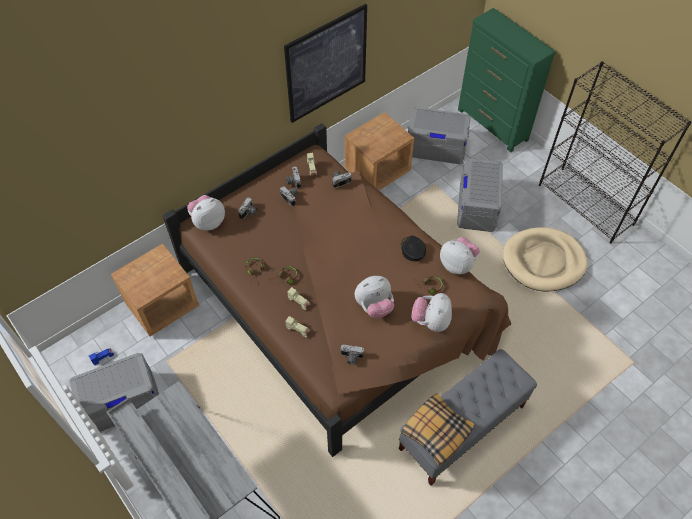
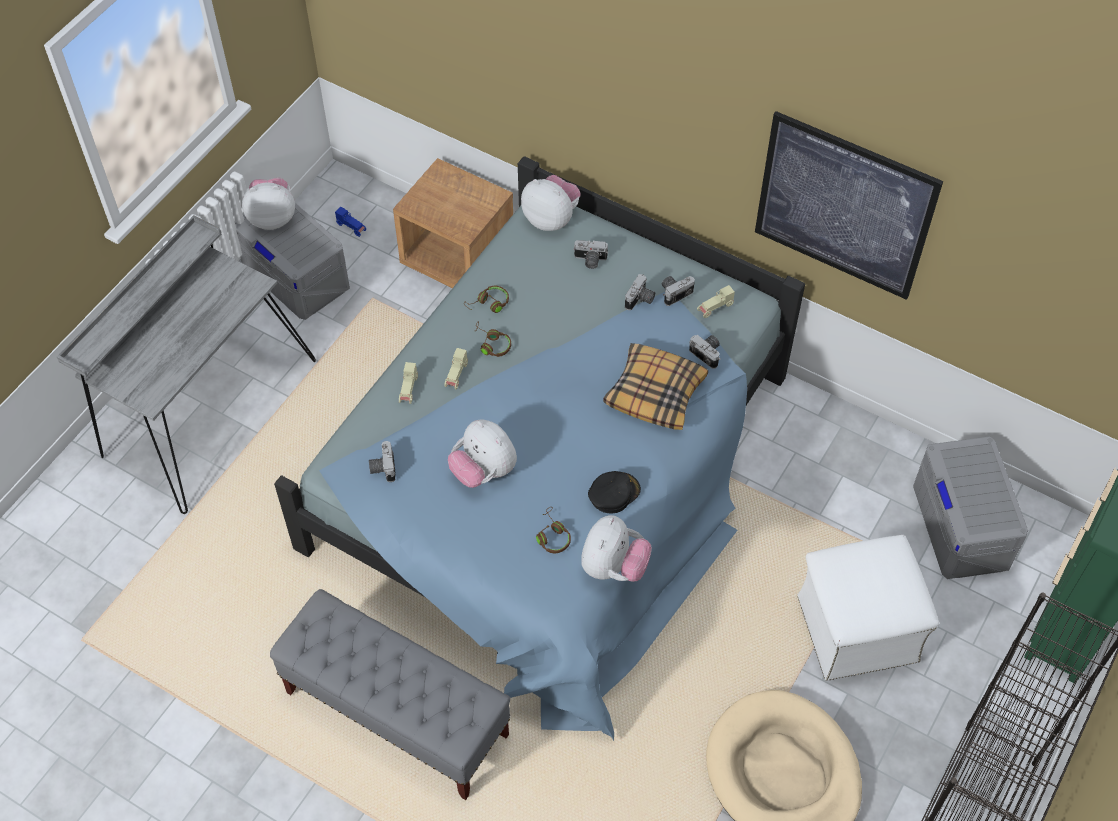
camera: 70 degrees right, 0 degrees up
(339, 303) = (554, 477): brown bed -> blue bed
(377, 170) = (853, 448): brown nightstand -> none
(431, 321) = (486, 555): plush toy -> plush toy (272, 218)
(436, 431) = (327, 635): pillow -> pillow (655, 393)
(477, 206) = (856, 629): grey storage box -> white ottoman

